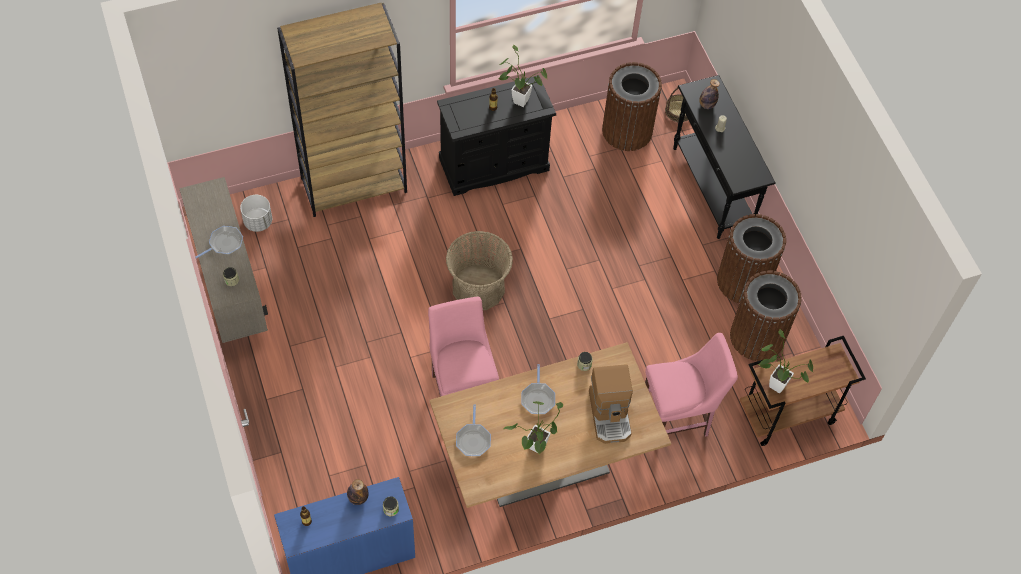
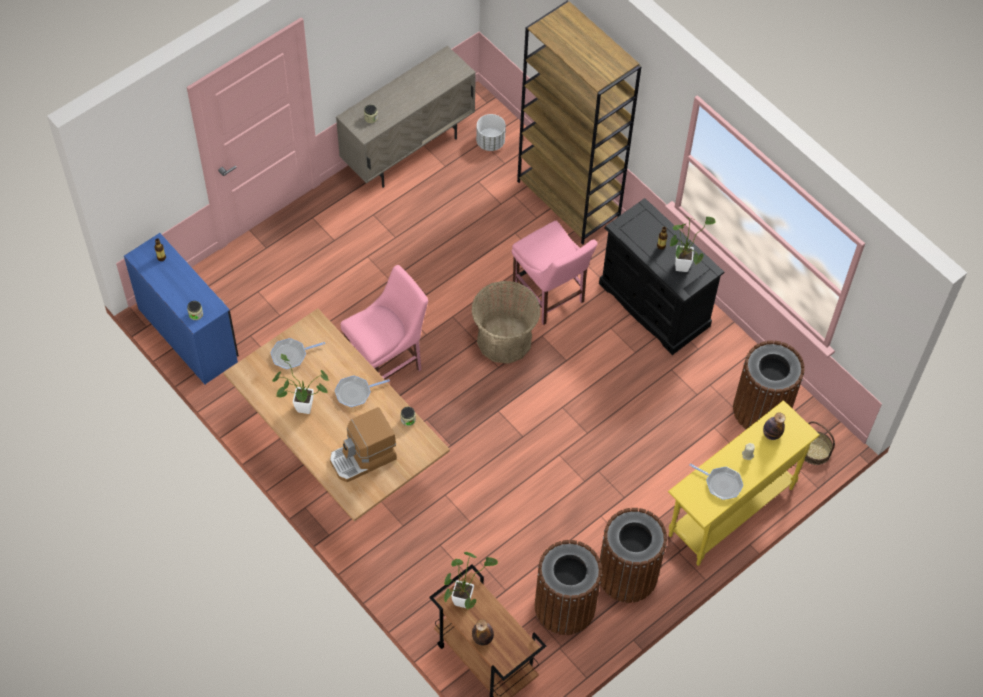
camera: 70 degrees right, 0 degrees up
(224, 243) = (405, 98): frying pan -> frying pan (721, 484)
(358, 498) = (197, 286): bottle -> bottle (482, 638)
(678, 418) = (437, 558): pink chair -> pink chair (550, 297)
(712, 188) = (730, 511): black console table -> yellow console table

